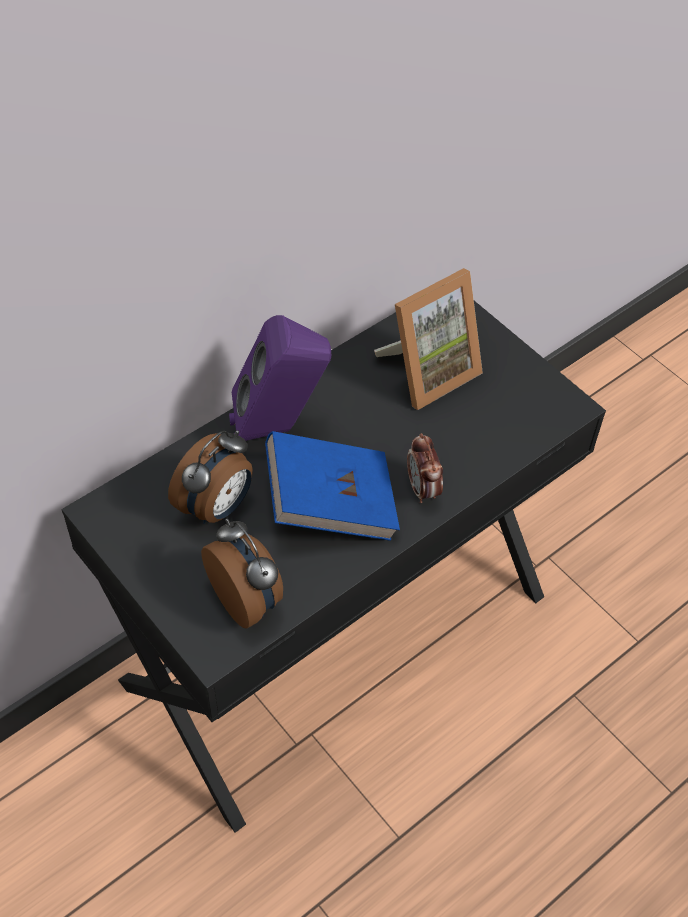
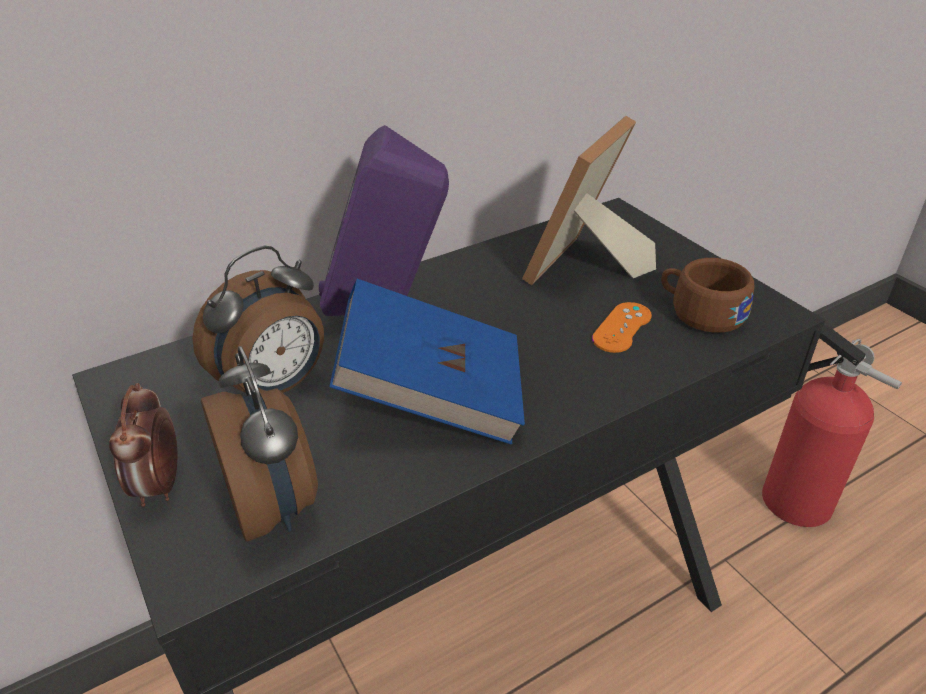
camera: 10 degrees right, 15 degrees down
(423, 489) = (567, 387): alarm clock -> alarm clock (160, 485)
(427, 371) = (585, 269): picture frame -> picture frame turned 150 degrees clockwise
(458, 430) = (622, 327): none -> orange game controller
(515, 410) = (700, 311): none -> brown cup
(606, 492) = (789, 495): none -> fire extinguisher

